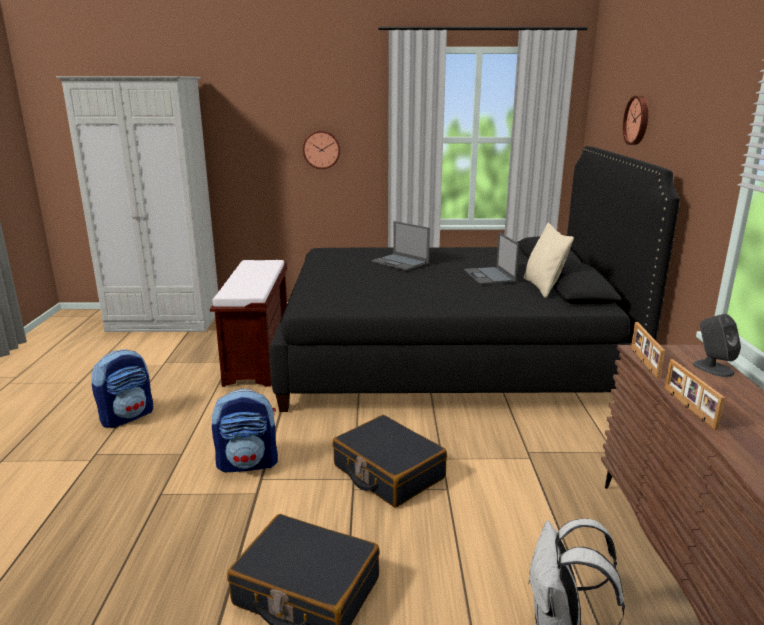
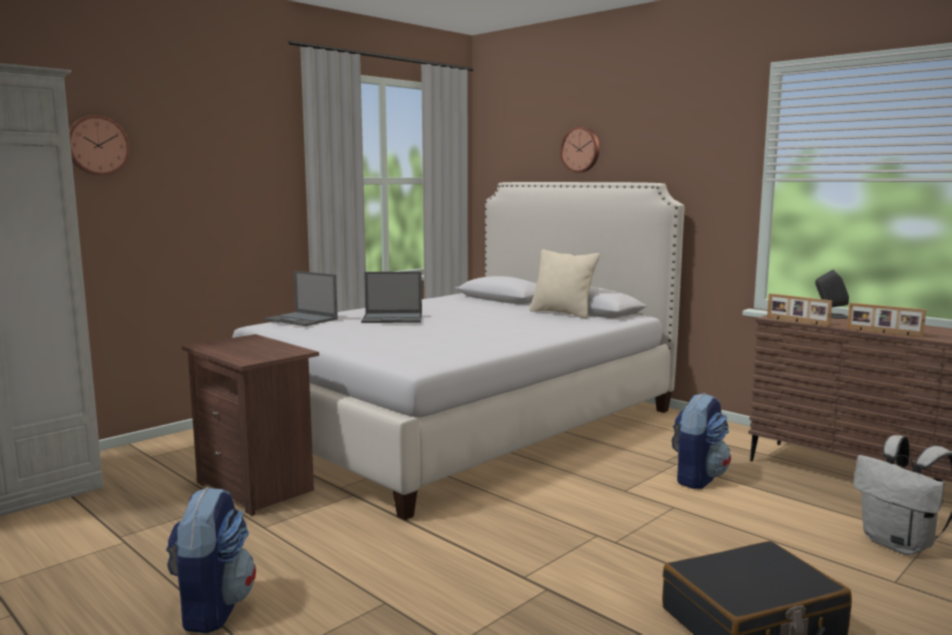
camera: 45 degrees left, 10 degrees down
(248, 463) = (480, 572): backpack -> backpack (697, 478)
(258, 358) = (258, 487): brown bench -> brown nightstand
(321, 149) = (217, 194): wall clock -> wall clock (96, 145)
(388, 472) = (611, 518): black suitcase -> none
(447, 357) = (460, 422): black bed -> white bed
(490, 276) = (501, 314): laptop -> laptop (302, 319)

